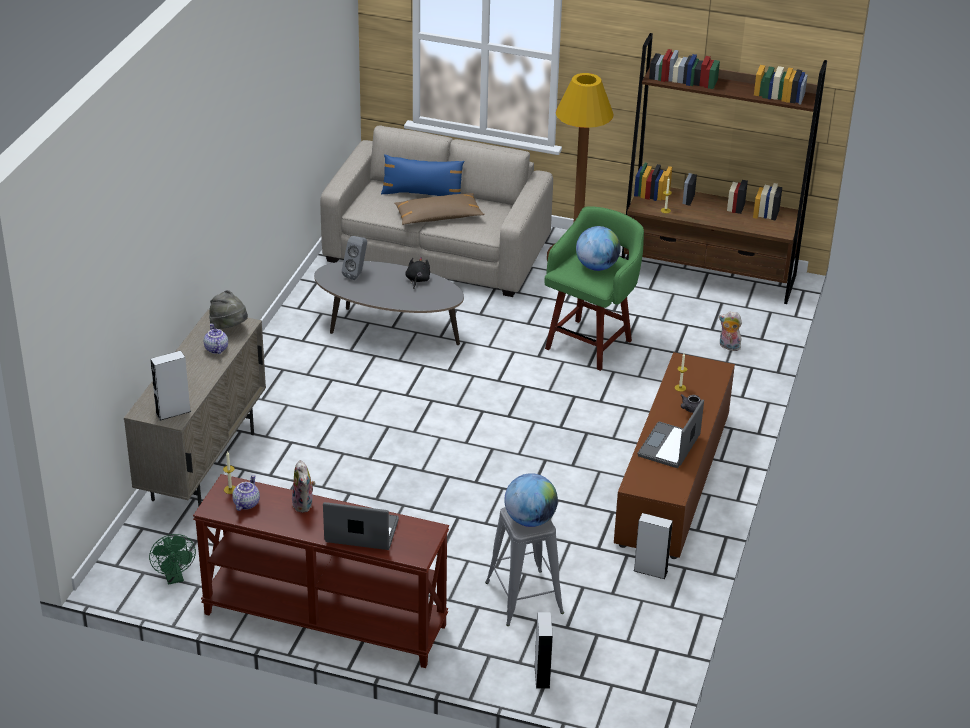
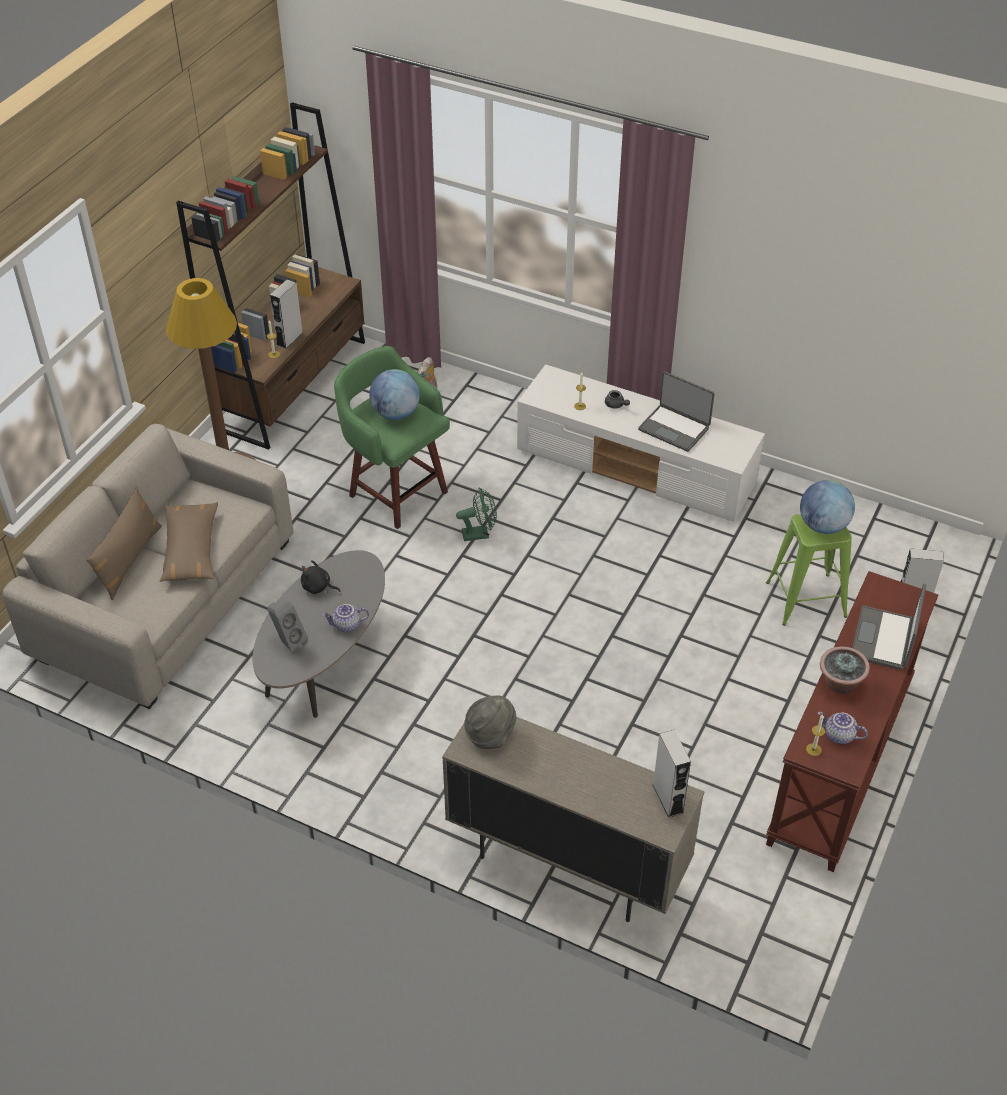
camera: 80 degrees left, 10 degrees up
(174, 577) = (771, 900): green fan -> green fan (479, 534)
(215, 349) = (535, 750): teapot -> teapot (346, 625)
(304, 505) = (840, 684): plush toy -> potted plant
(422, 194) = (129, 560): blue pillow -> brown pillow
(524, 598) = (806, 599): grey stool -> green stool
(650, 571) = (769, 505): grey speaker -> grey speaker (289, 339)
(673, 480) = (637, 468): brown tv stand -> white tv stand

